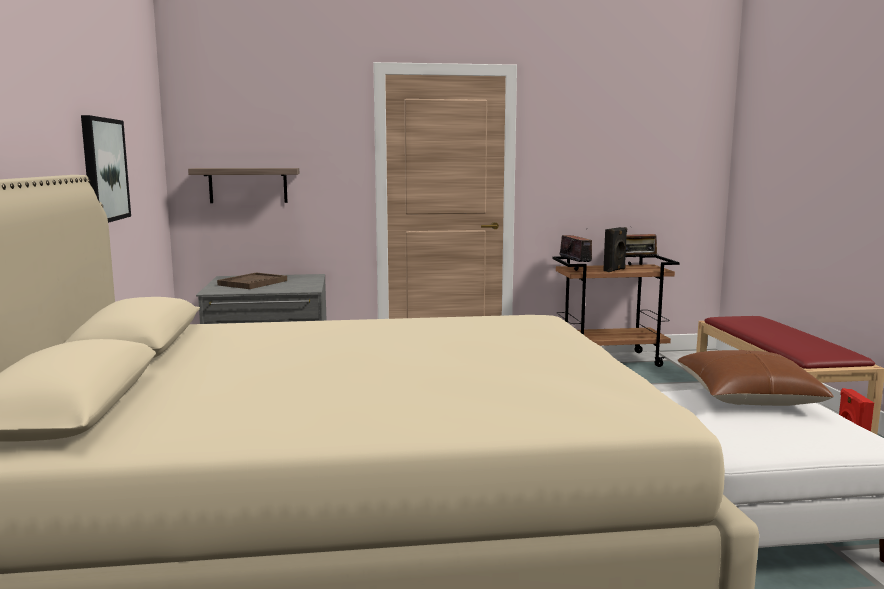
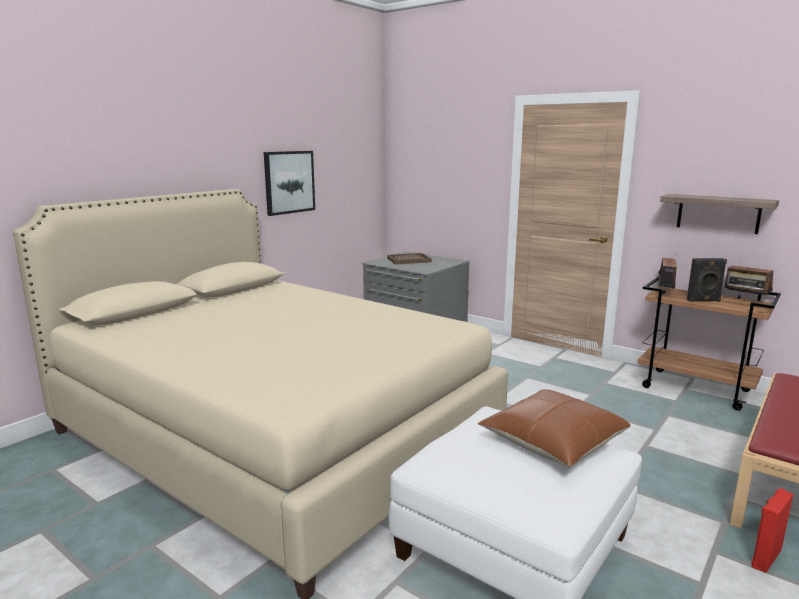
camera: 45 degrees right, 5 degrees up
(248, 185) = (428, 190): shelf -> shelf (718, 213)

